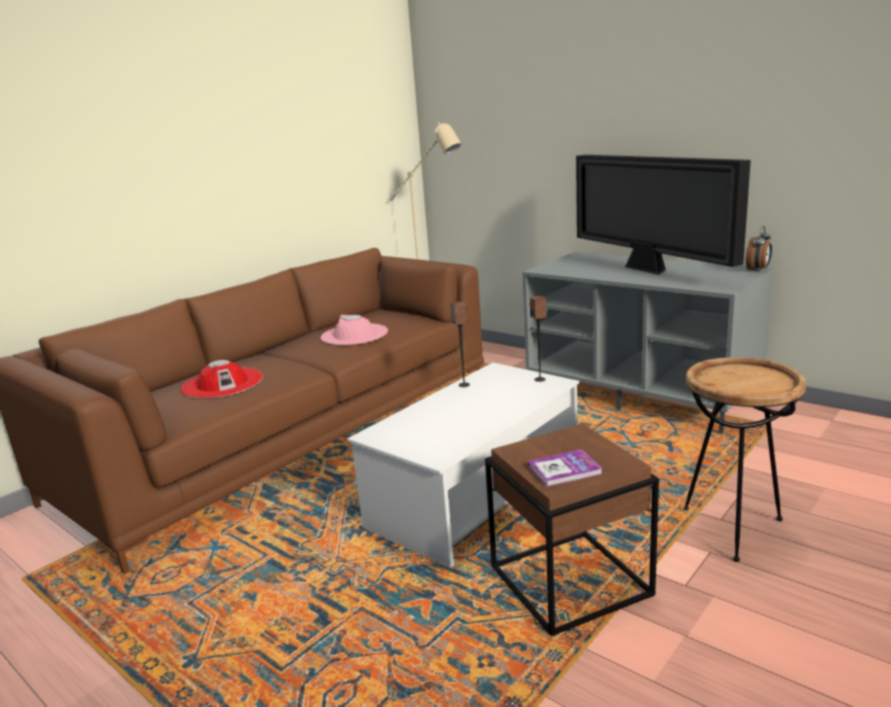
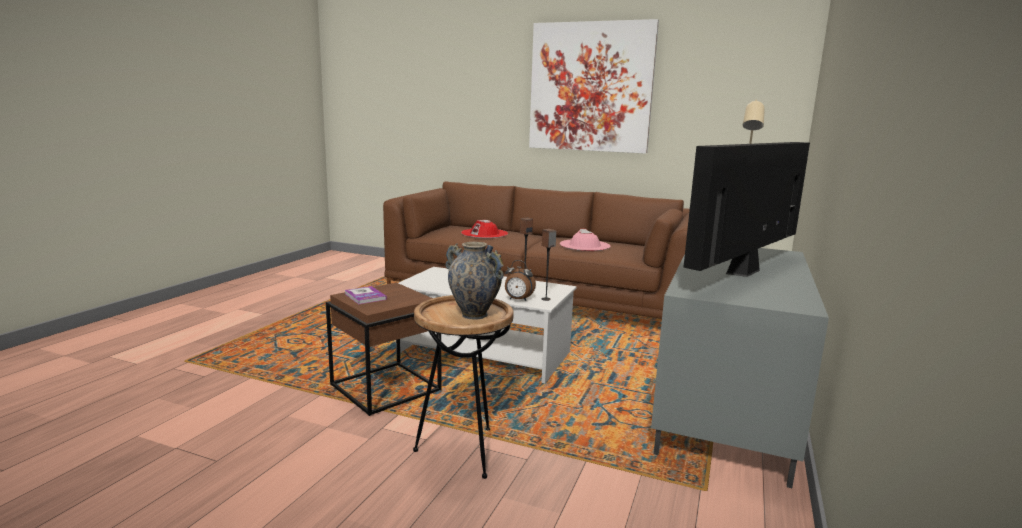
camera: 70 degrees right, 5 degrees down
(215, 125) = (590, 87): none -> picture
(749, 375) = (474, 315): none -> vase
(758, 270) = (799, 309): alarm clock -> alarm clock (518, 299)

